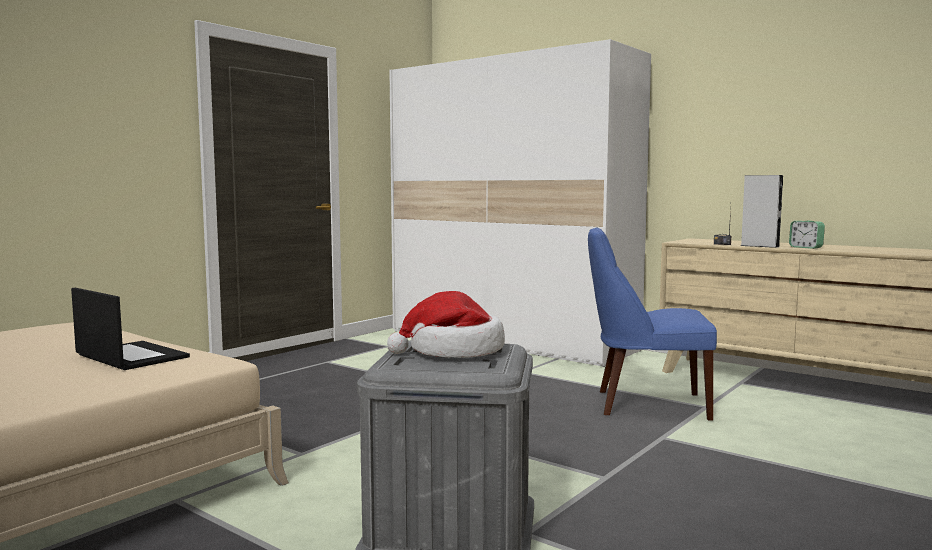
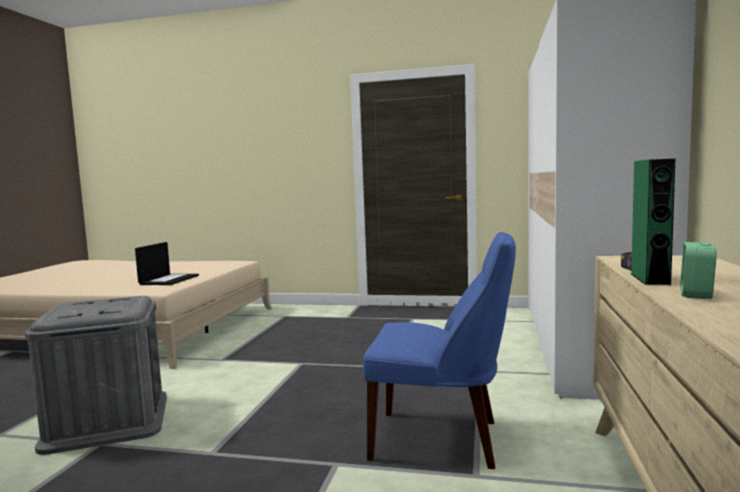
camera: 65 degrees right, 0 degrees up
(453, 351) = (104, 306): hat -> none
(645, 404) = (442, 440): blue chair -> blue chair turned 120 degrees clockwise
(760, 246) = (650, 279): grey speaker -> green speaker

